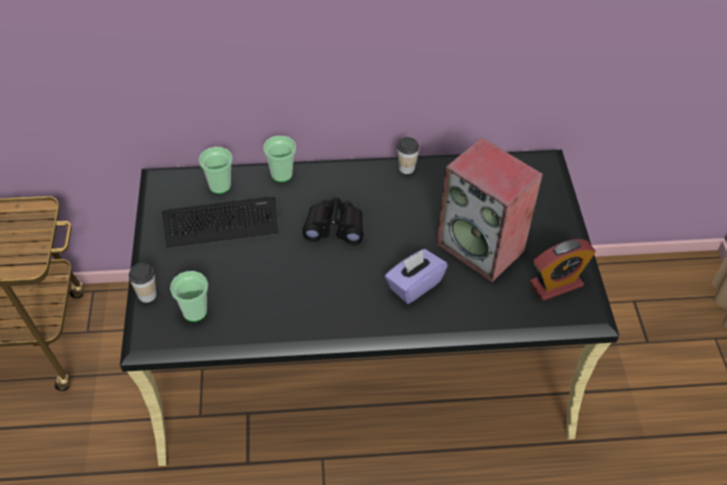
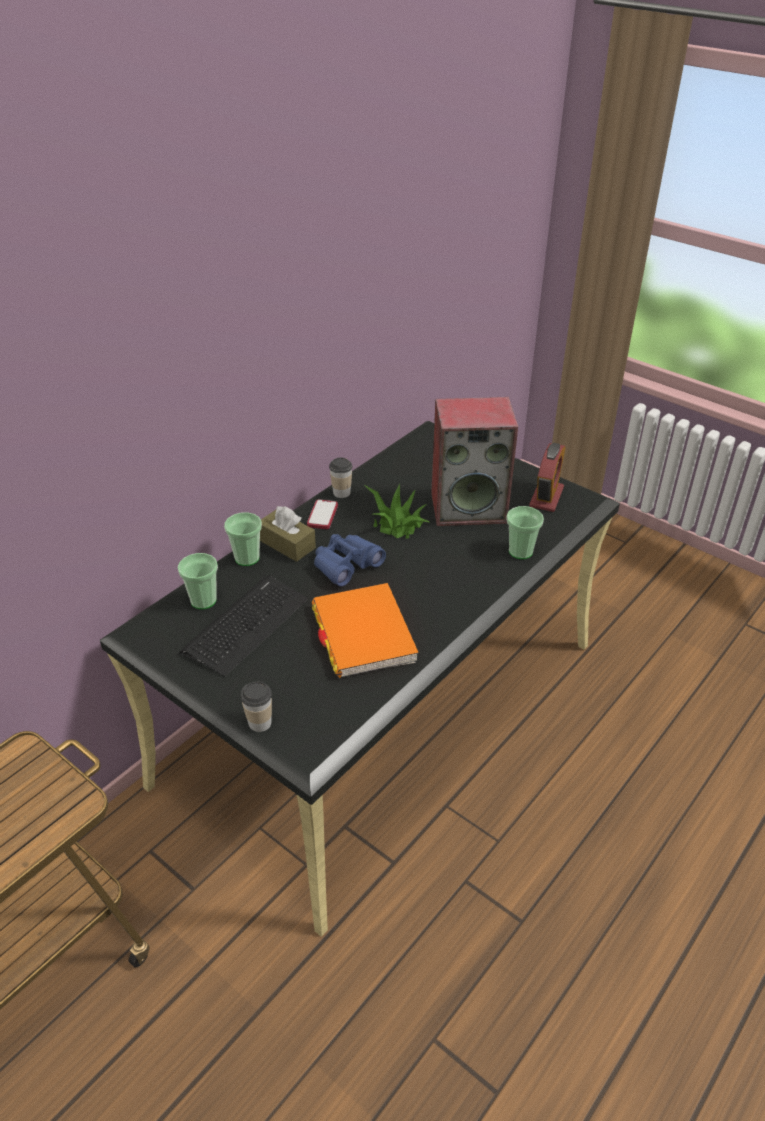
camera: 45 degrees left, 10 degrees down
(195, 312) = (322, 702): cup -> cup (520, 551)
(278, 286) = (363, 634): none -> orange book
(319, 182) = (287, 544): none -> brown tissue box
(334, 227) = (346, 565): black binoculars -> blue binoculars
(369, 177) = (322, 515): none -> phone
(411, 221) = (397, 523): none -> potted plant
(414, 285) = (460, 561): purple tissue box -> none

